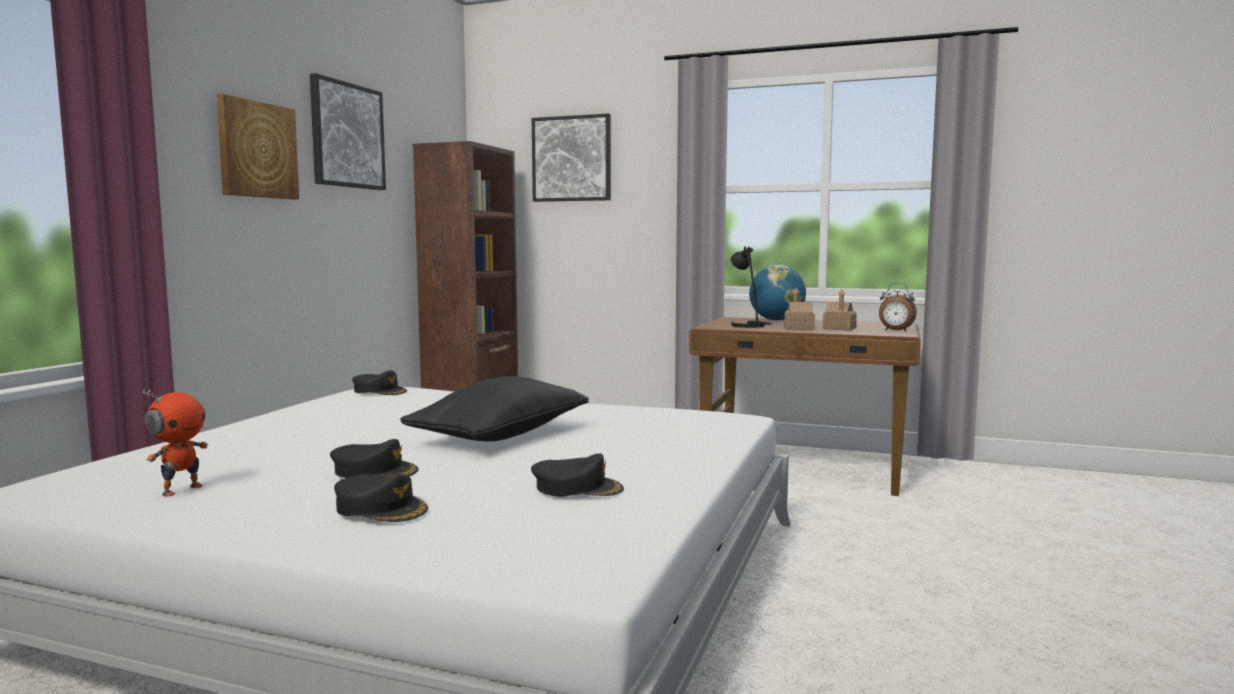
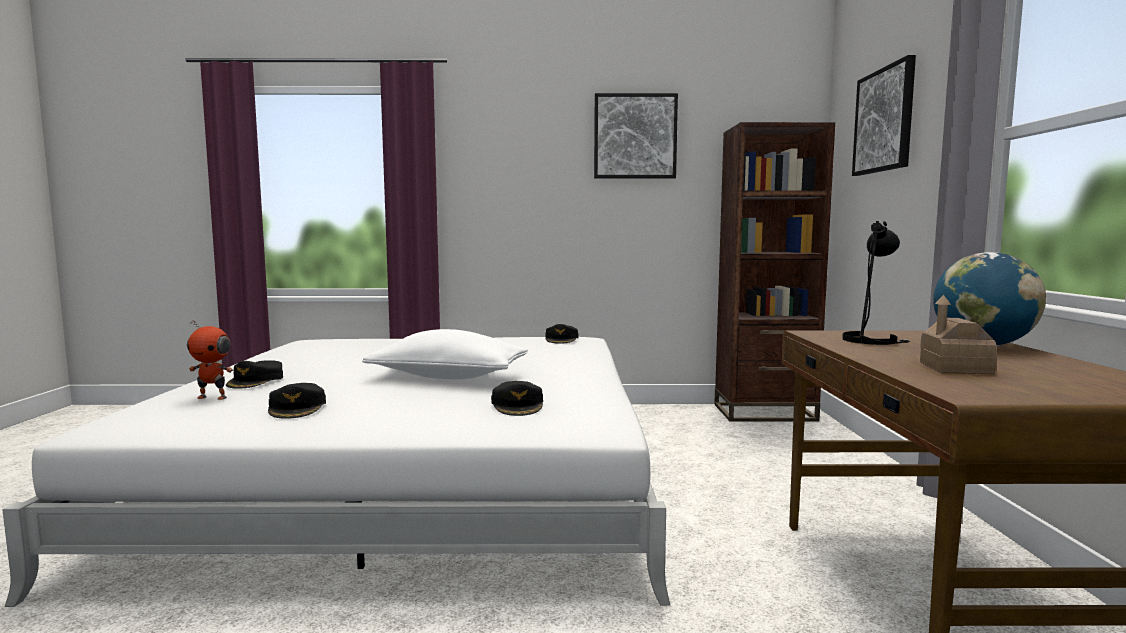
camera: 70 degrees right, 0 degrees up
(181, 490) = (307, 354): toy robot -> toy robot (213, 397)
(257, 150) = (537, 159): picture -> none
(375, 471) = (335, 369): black cap -> black cap (518, 405)
(500, 436) = (448, 377): black pillow -> white pillow
(798, 328) = (894, 355): toy house -> none
(895, 330) = (1025, 392): alarm clock -> none

